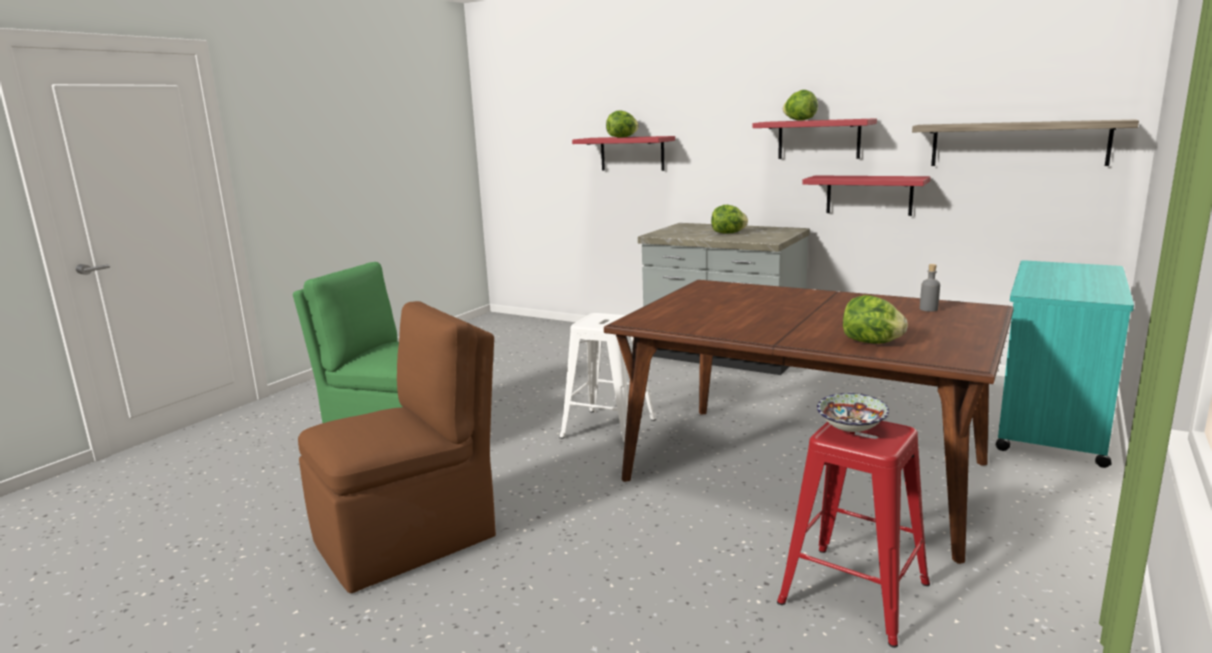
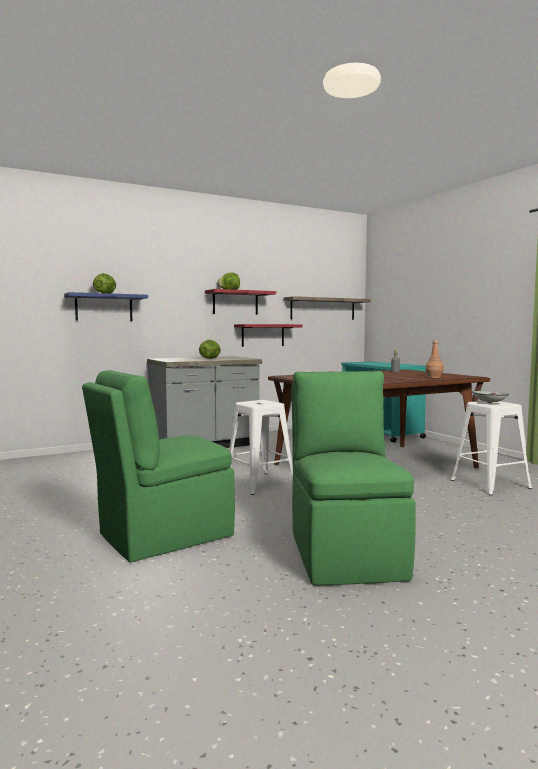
camera: 60 degrees left, 10 degrees down
(410, 538) = (346, 553): brown chair -> green chair
(632, 153) = (104, 307): red shelf -> blue shelf
(852, 593) = (490, 484): red stool -> white stool
(871, 342) = (434, 377): lettuce -> brown bottle

